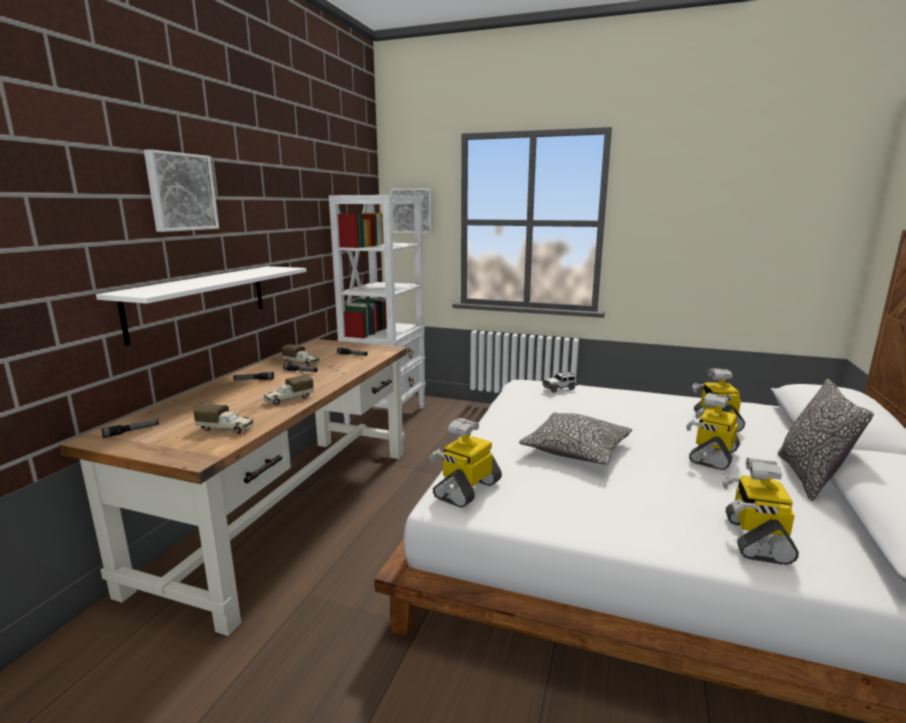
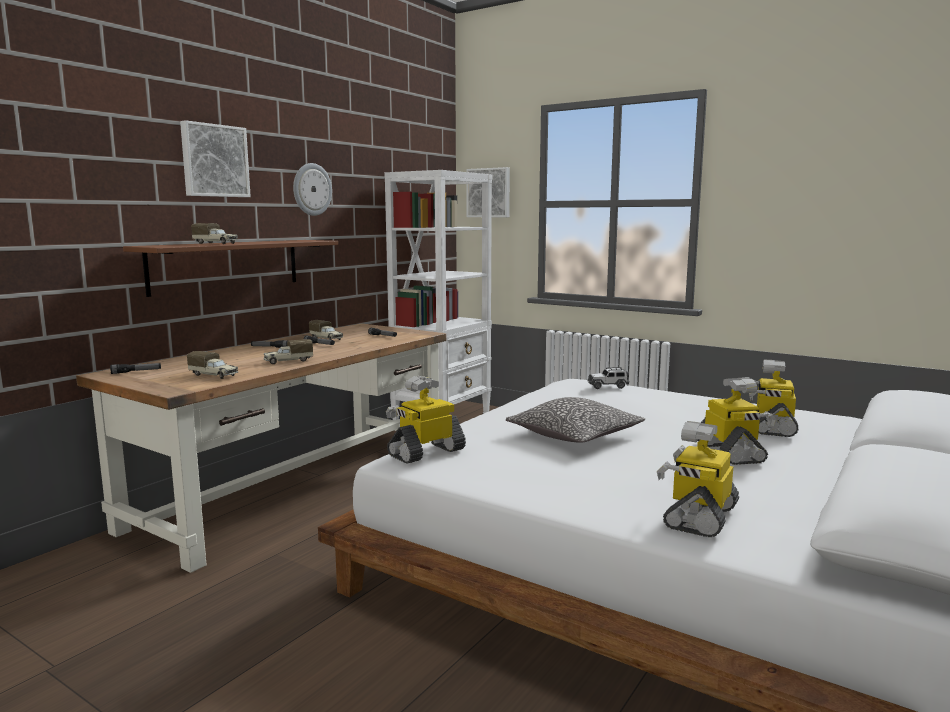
camera: 15 degrees right, 5 degrees down
(195, 282) = (216, 243): none -> toy truck
(200, 301) = (226, 265): white shelf -> brown shelf
(270, 216) = (311, 189): none -> wall clock
(712, 455) = (730, 452): toy robot -> toy robot turned 120 degrees clockwise
(809, 478) = (835, 481): pillow -> none

